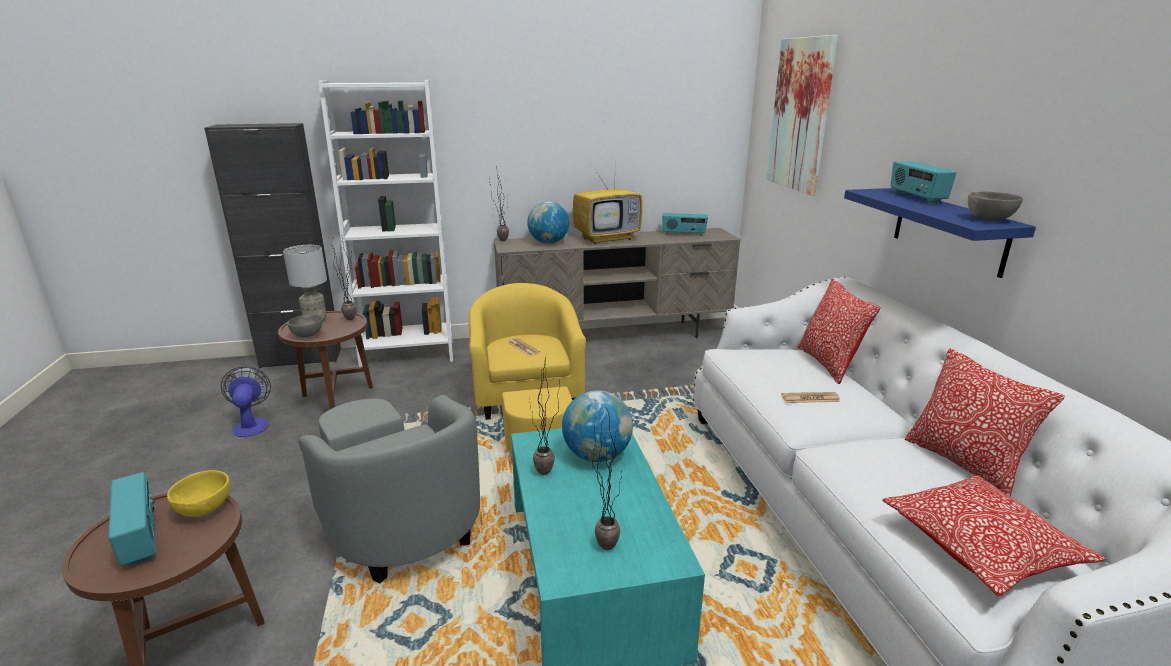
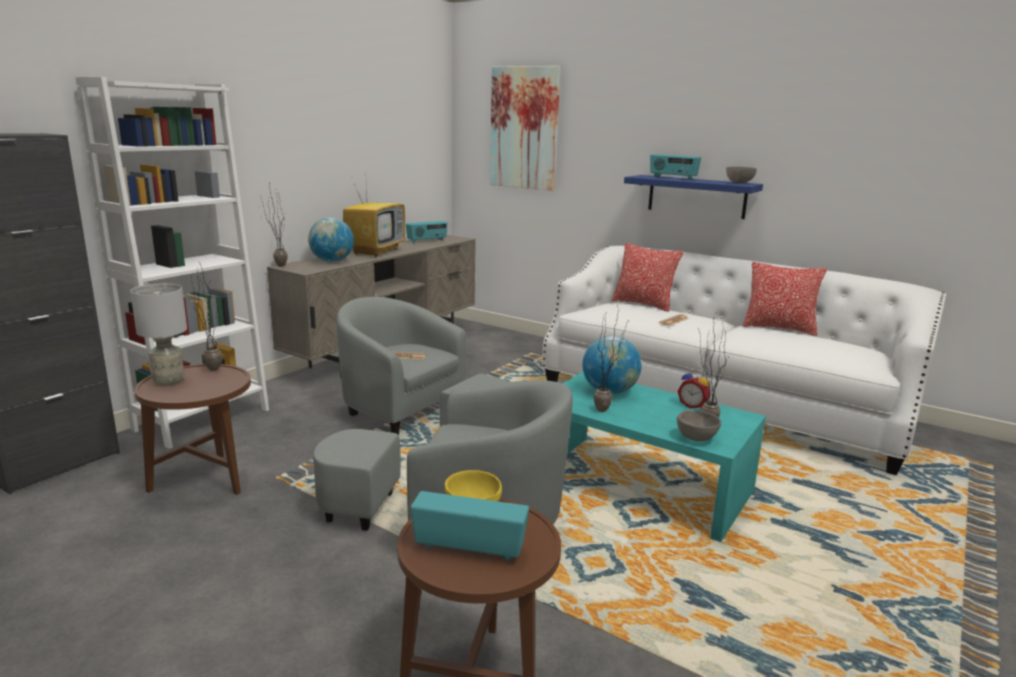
camera: 45 degrees left, 5 degrees down
(251, 424) = (135, 537): fan -> none
(308, 335) = (202, 392): grey bowl -> grey bowl (696, 438)
(529, 409) = (417, 418): yellow armchair -> grey armchair
(644, 515) = (693, 406): none -> alarm clock
(980, 547) = (844, 353): pillow -> none

